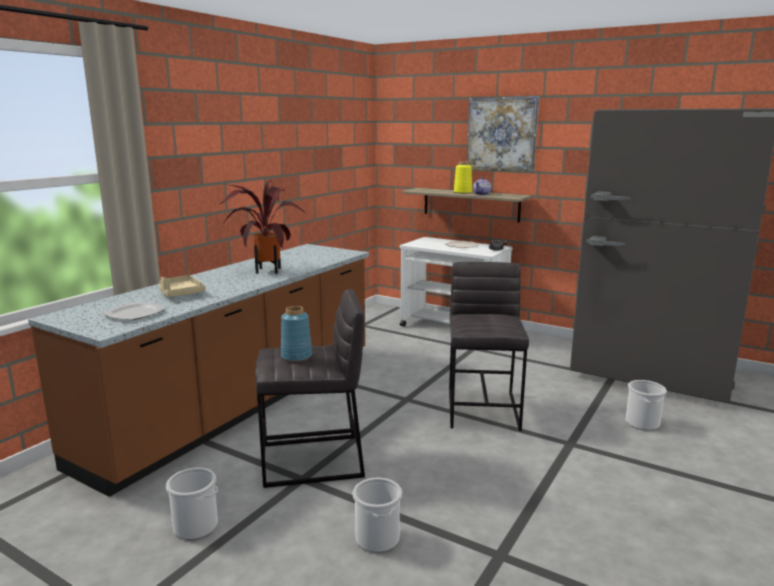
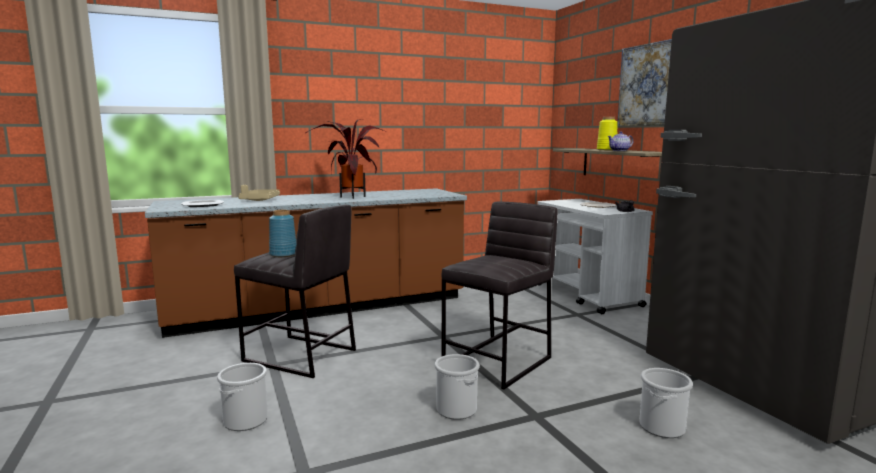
camera: 35 degrees right, 5 degrees down
(196, 526) = (168, 369): bucket -> bucket (457, 409)

